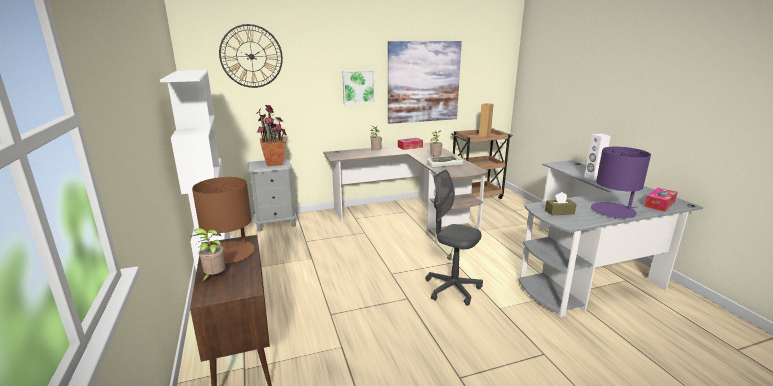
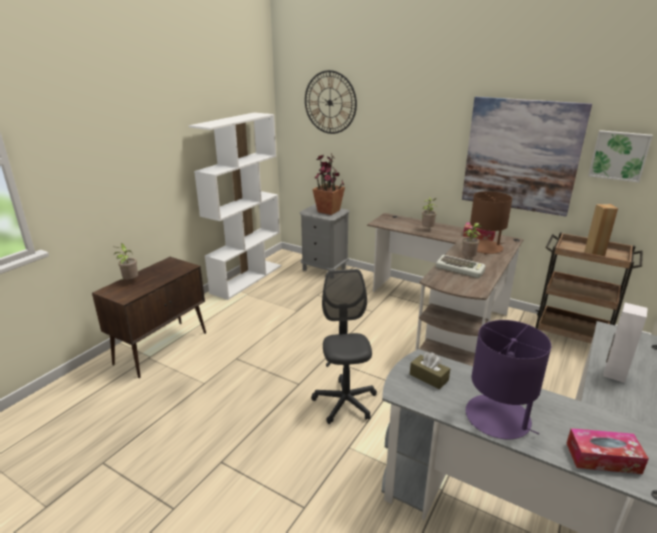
camera: 50 degrees right, 5 degrees up
(230, 253) = (165, 271): brown table lamp -> brown table lamp (485, 247)
(358, 86) = (431, 148): picture -> picture (619, 155)

